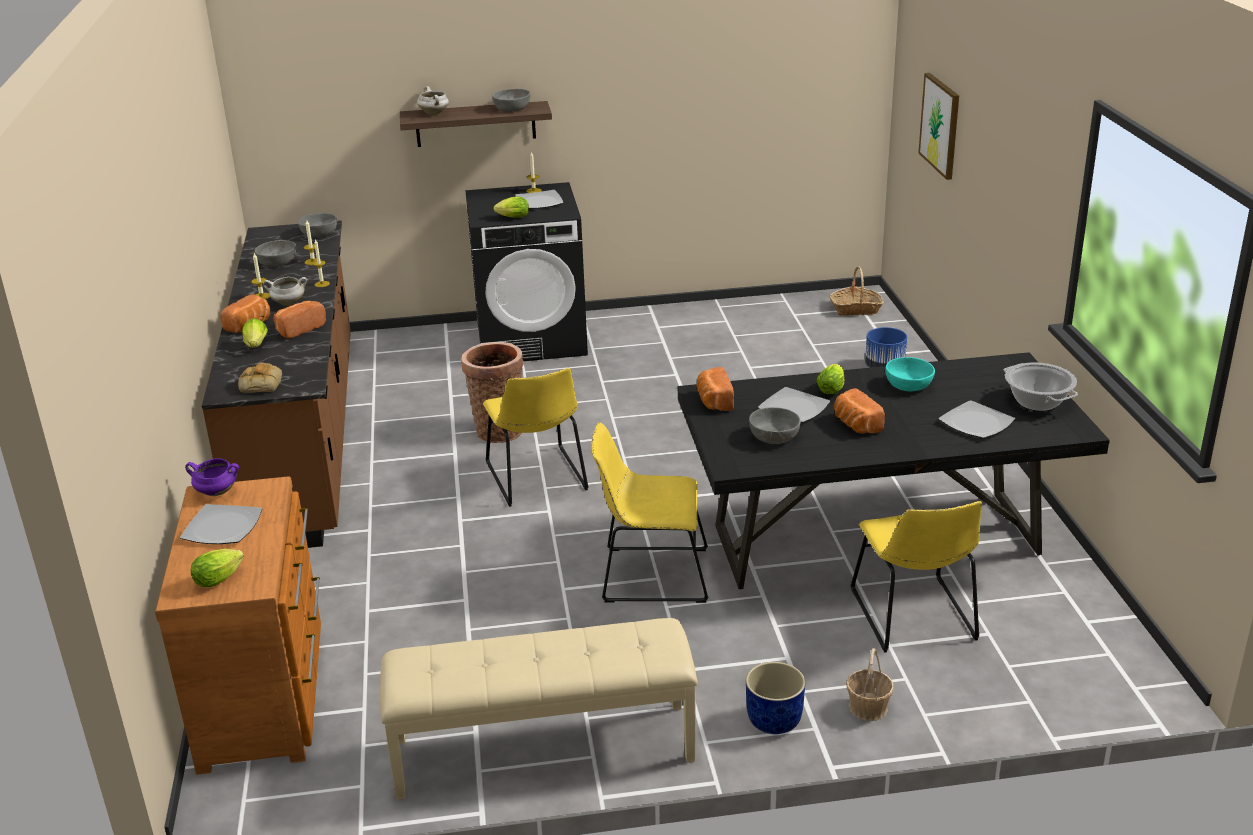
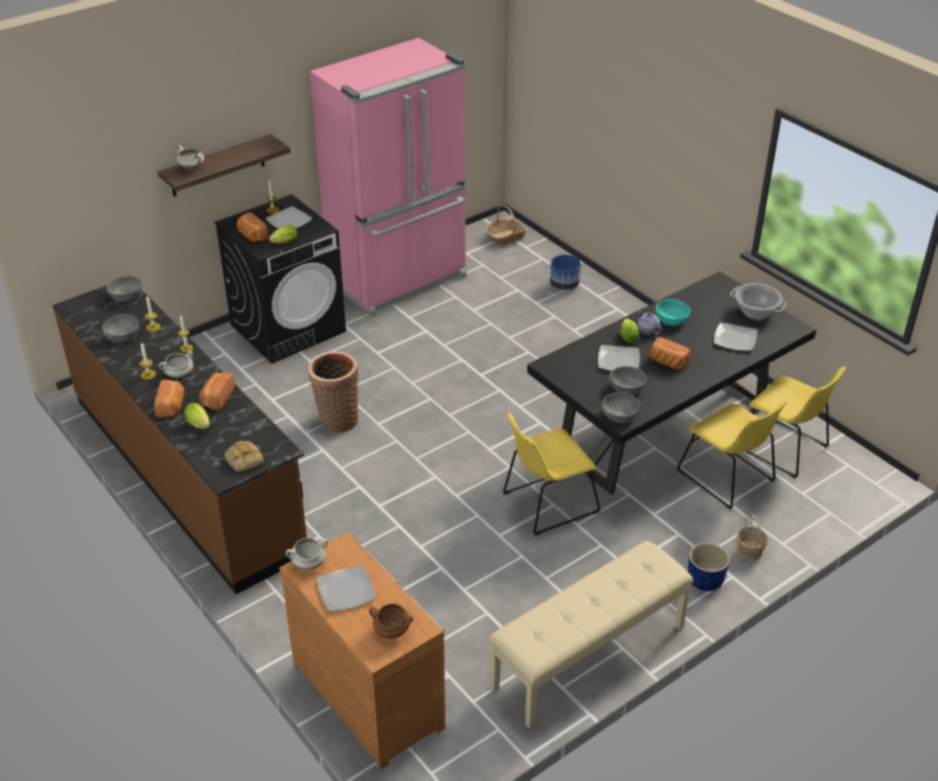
camera: 30 degrees left, 10 degrees up
(216, 492) = (308, 564): purple cooking pot -> white cooking pot
(221, 578) = (391, 631): lettuce -> brown cooking pot
(512, 109) = (252, 149): grey bowl -> grey bowl (619, 415)
(537, 479) = (404, 453): yellow chair -> yellow chair (784, 449)
(693, 323) = (400, 280): none -> pink fridge
(713, 401) = (563, 370): bread -> bread (251, 236)
(863, 388) = (647, 331): none -> teapot
(940, 125) = (581, 101): picture -> none

